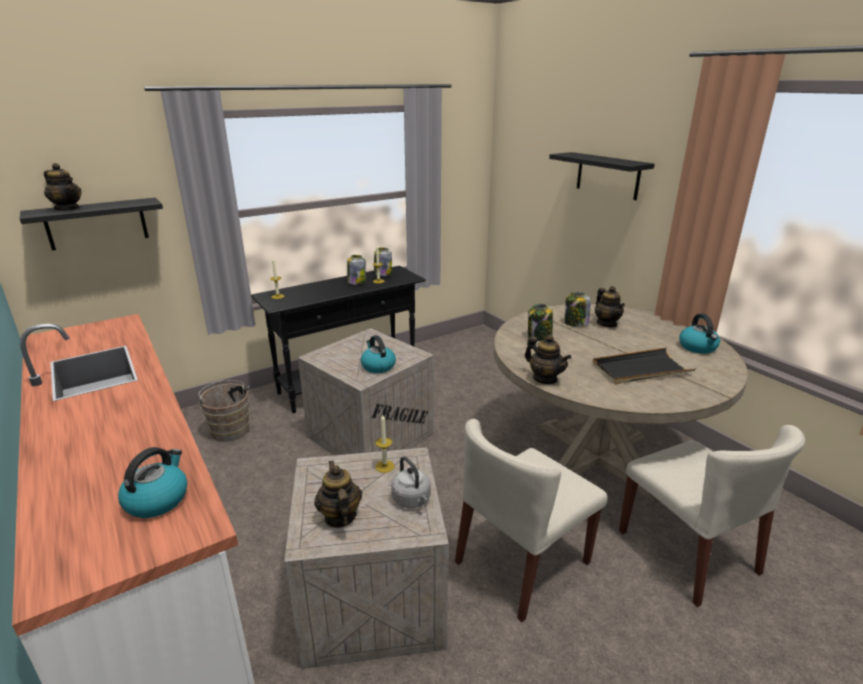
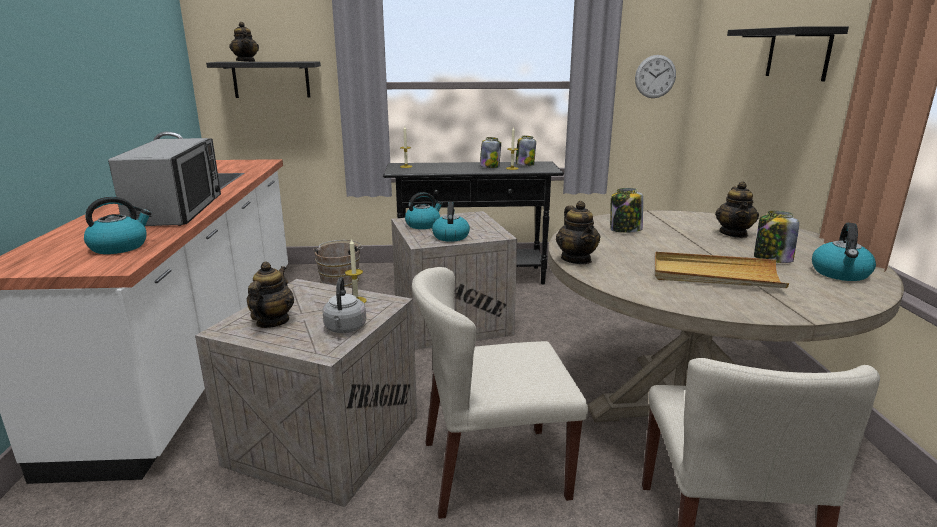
camera: 30 degrees right, 5 degrees down
(137, 425) = (177, 210): none -> microwave
(337, 358) = (423, 225): none -> kettle
(465, 179) = (655, 76): none -> wall clock
(575, 323) = (690, 227): jar -> jar (771, 259)
(640, 369) = (715, 275): black tray -> beige tray

